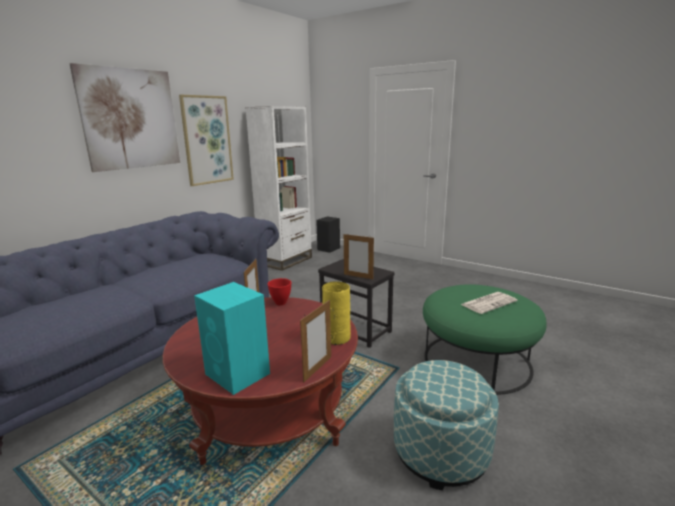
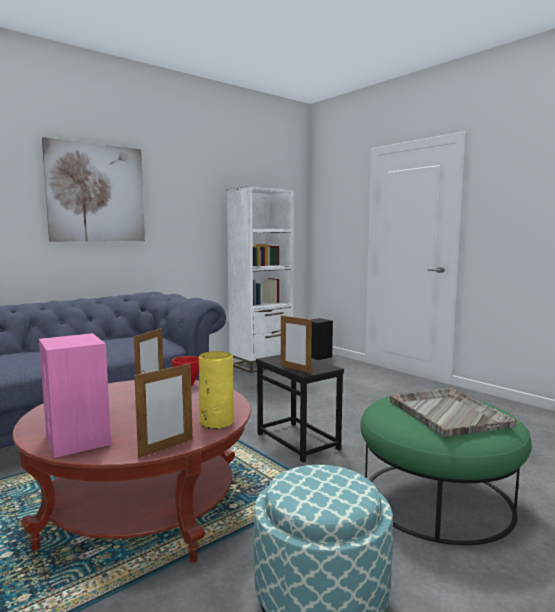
camera: 15 degrees right, 10 degrees down
(207, 140) = (178, 220): picture -> none
(238, 374) = (78, 441): turquoise speaker -> pink speaker
(488, 303) = (447, 413): newspaper -> grey tray

